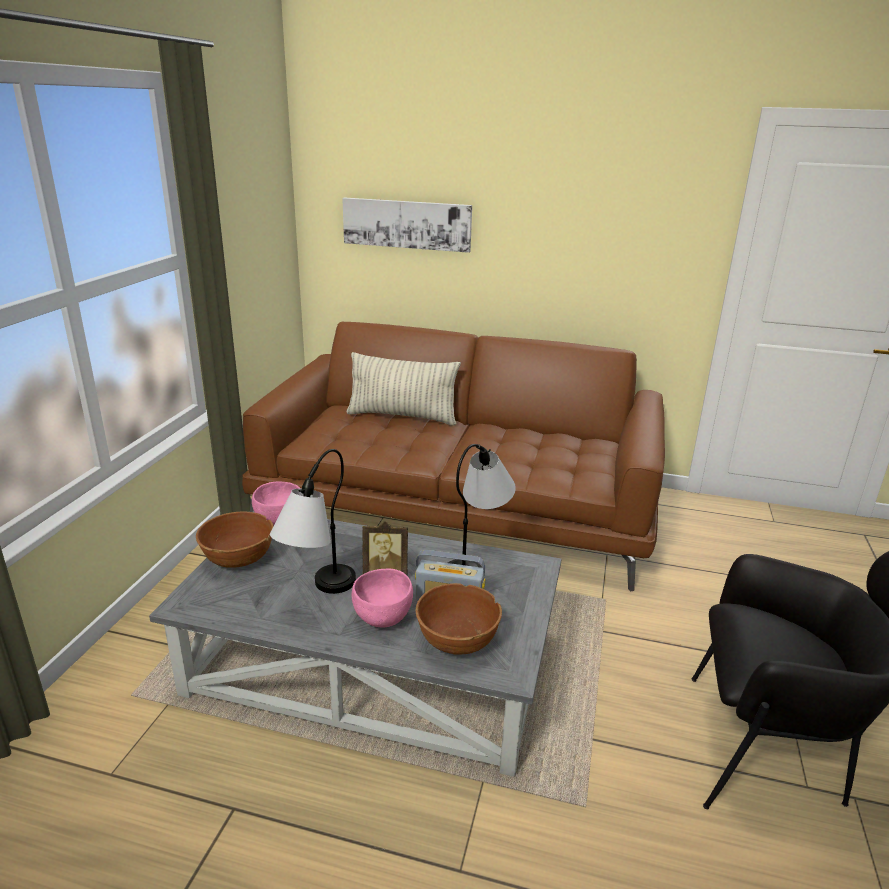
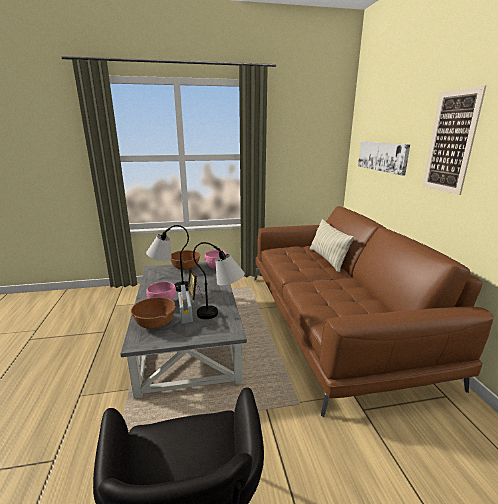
camera: 65 degrees right, 5 degrees down
(551, 203) = (451, 142): none -> picture

